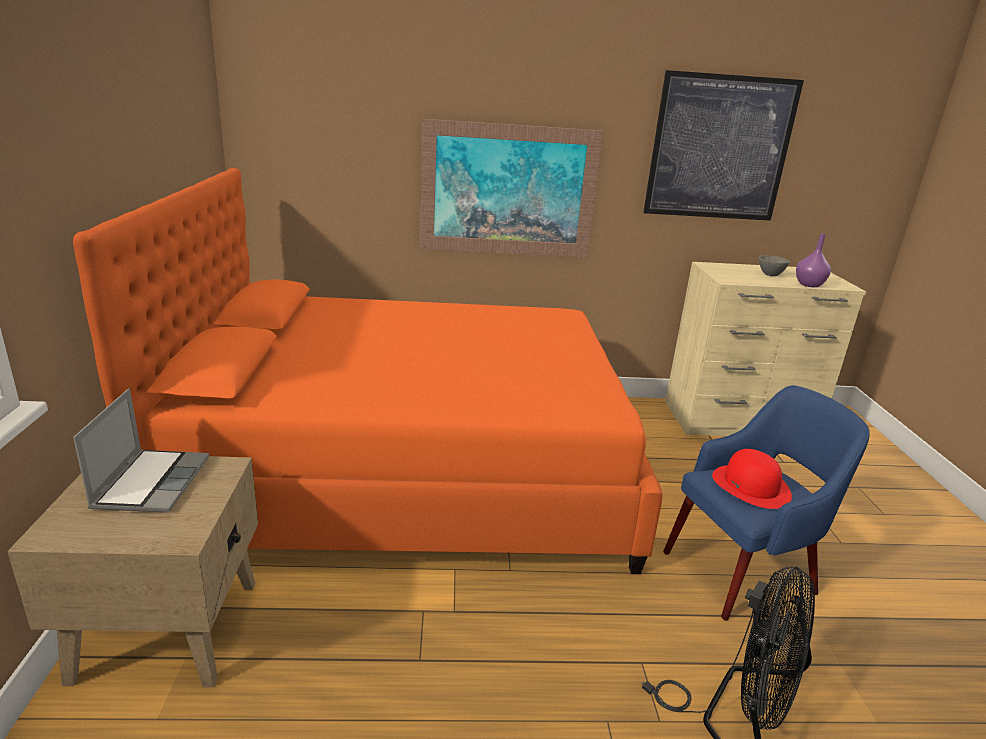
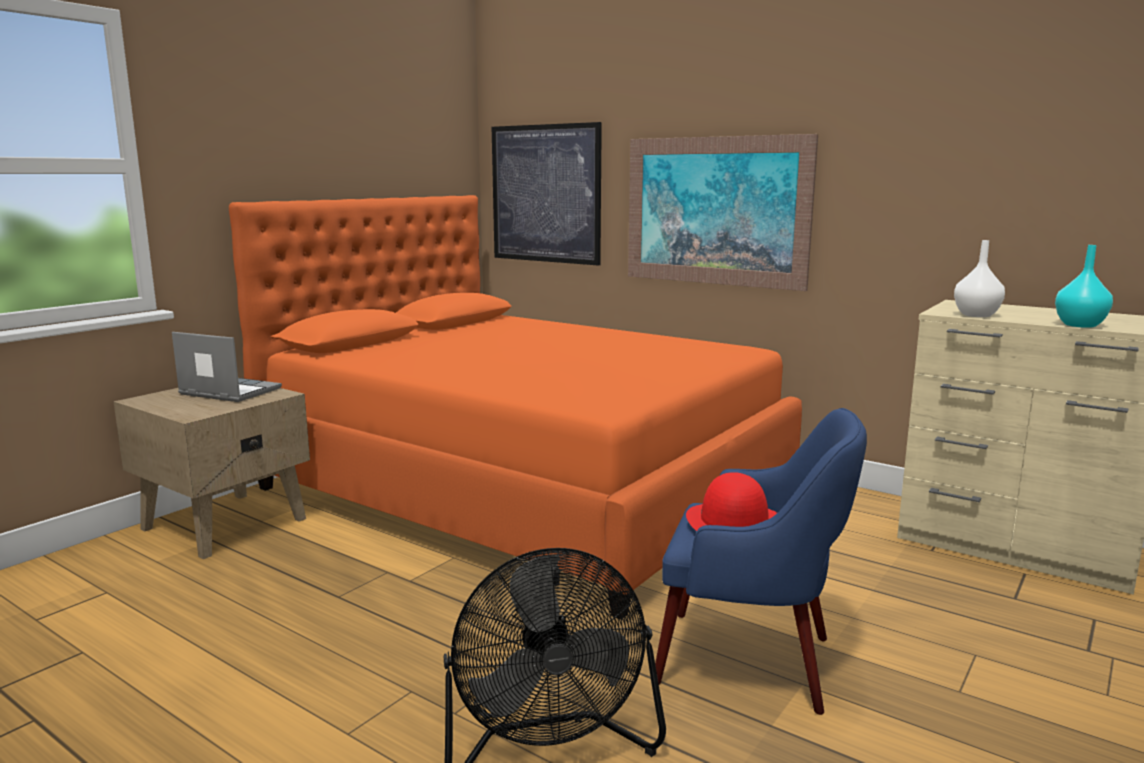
camera: 40 degrees right, 10 degrees down
(151, 482) = (228, 392): laptop -> laptop turned 105 degrees counterclockwise
(719, 148) = (980, 143): picture -> picture (545, 194)
(747, 280) = (976, 315): none -> white vase
(770, 275) = (1039, 314): grey bowl -> none
(809, 285) = (1079, 325): purple vase -> turquoise vase

